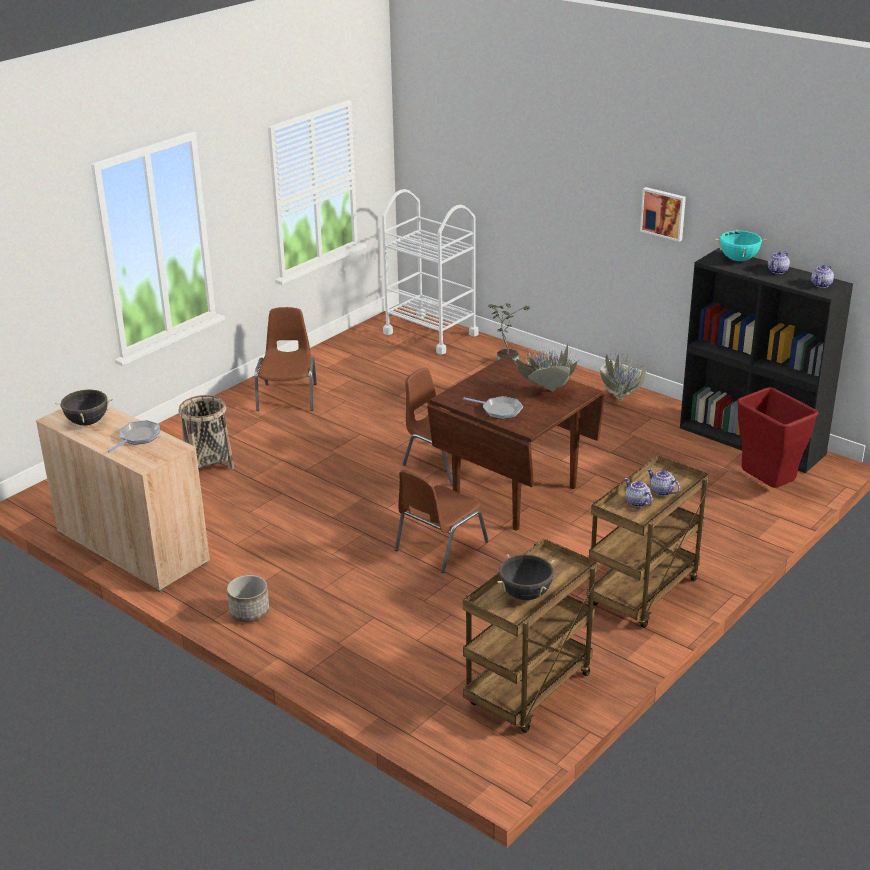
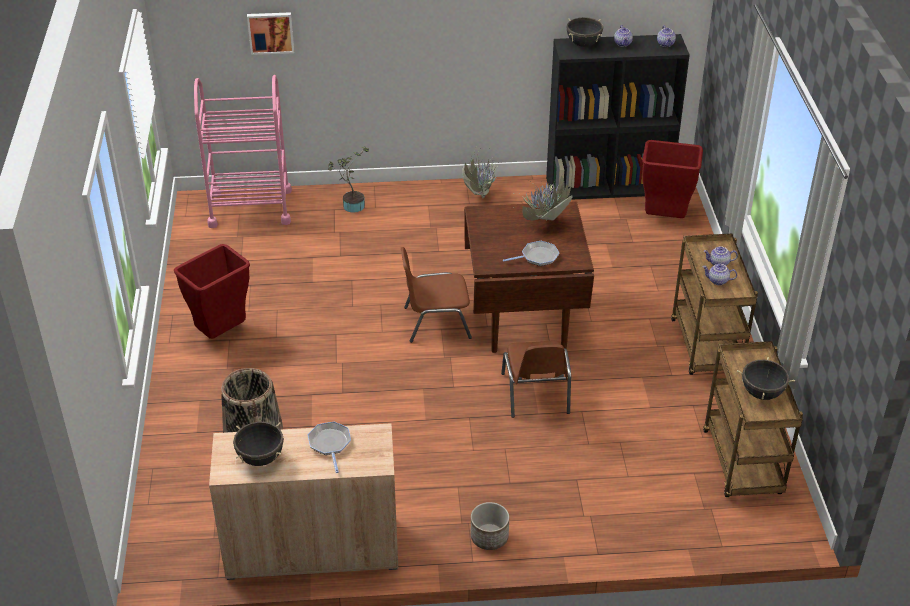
camera: 45 degrees left, 10 degrees up
(288, 397) = (222, 333): brown chair -> red trash can
(430, 334) = (250, 208): white cart -> pink cart
(663, 213) = (491, 23): picture -> picture (270, 32)
(738, 259) = (583, 44): turquoise cooking pot -> black cooking pot

